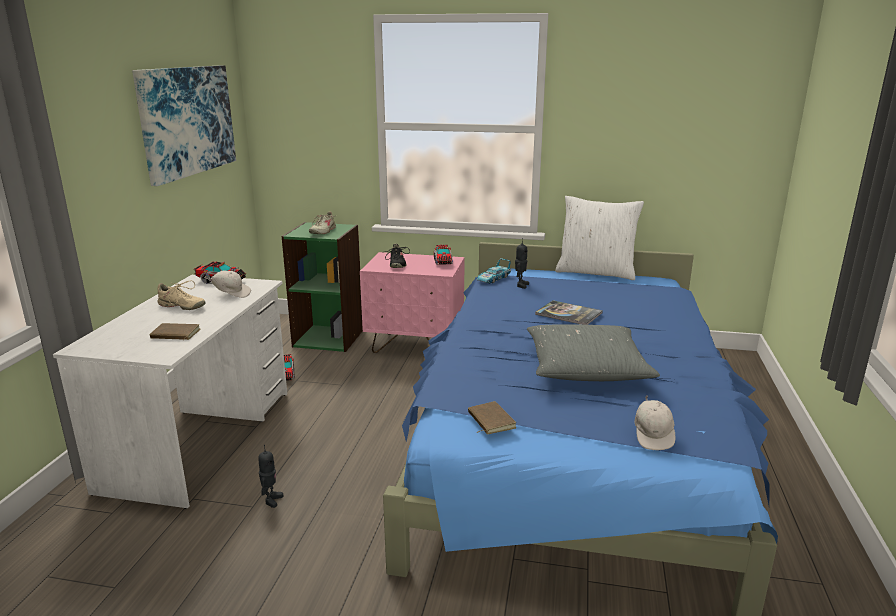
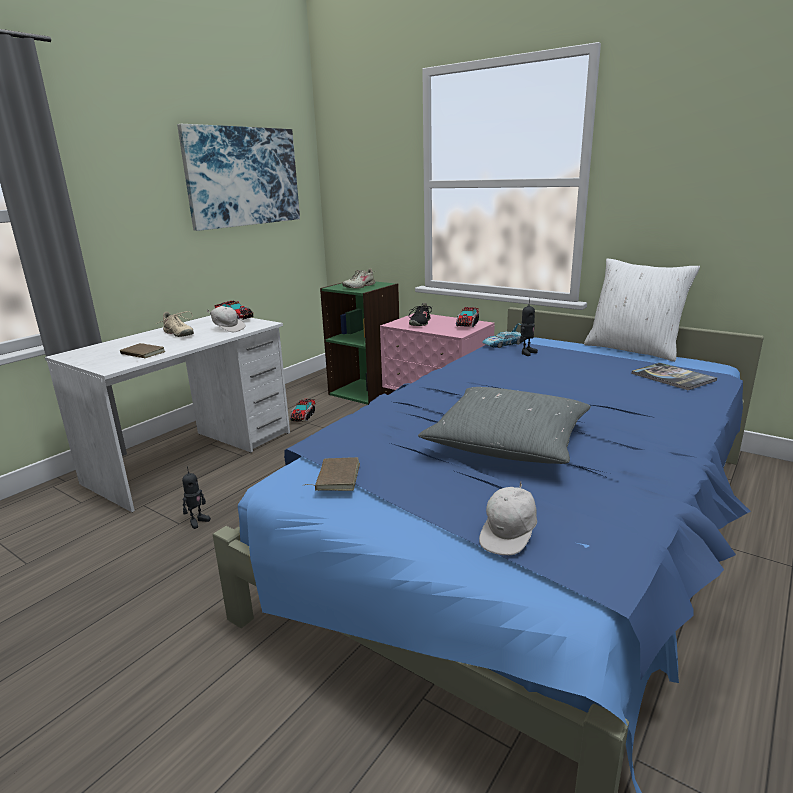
camera: 25 degrees right, 0 degrees up
(568, 314) = (549, 385): book -> book (672, 377)

